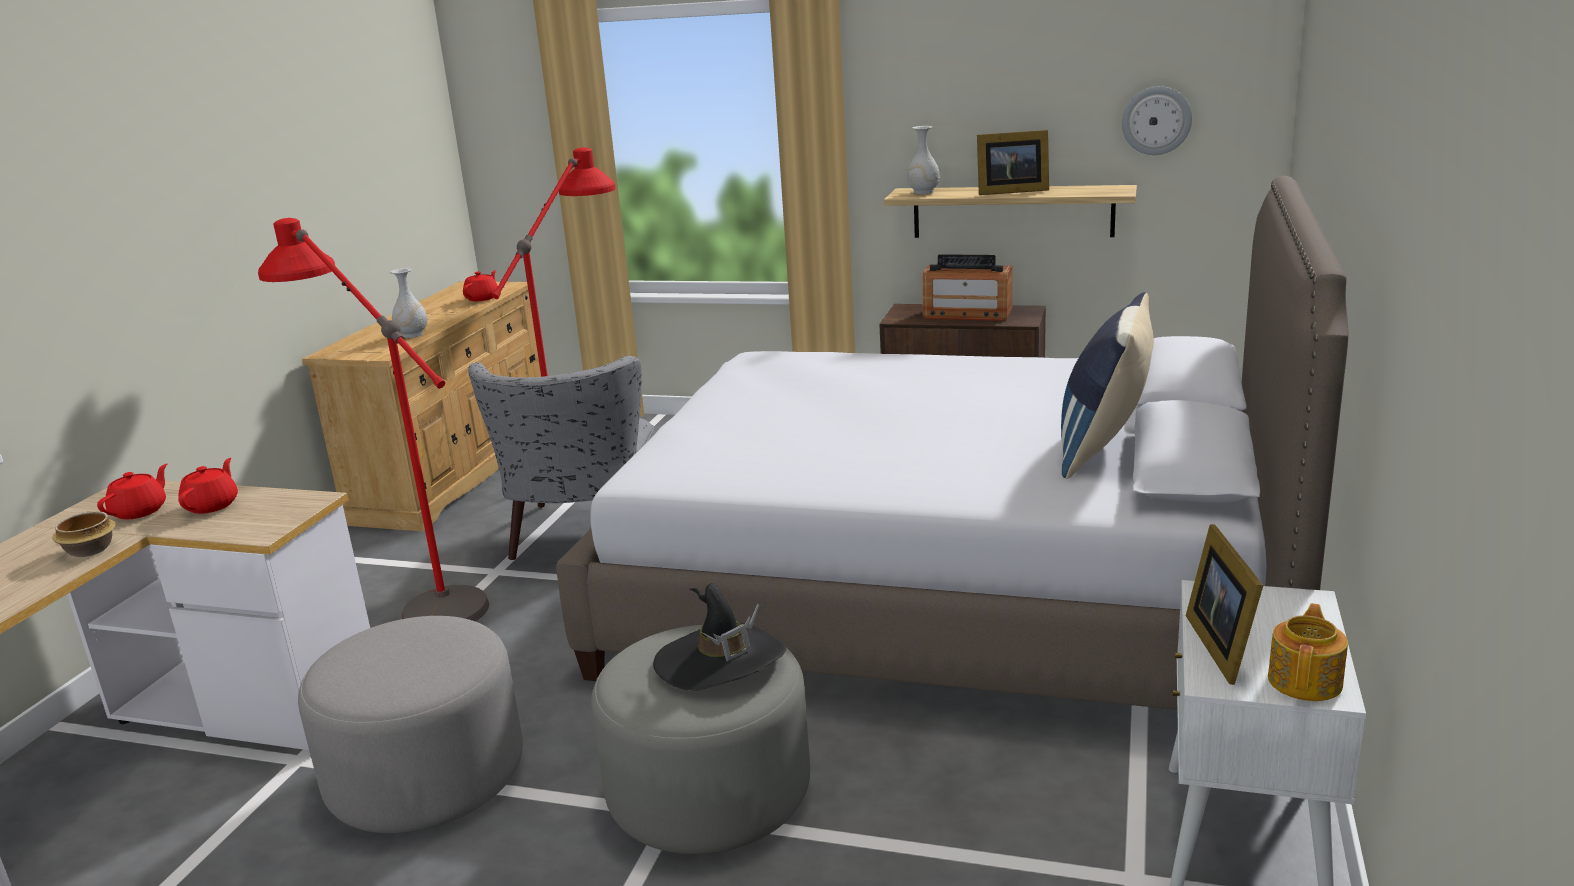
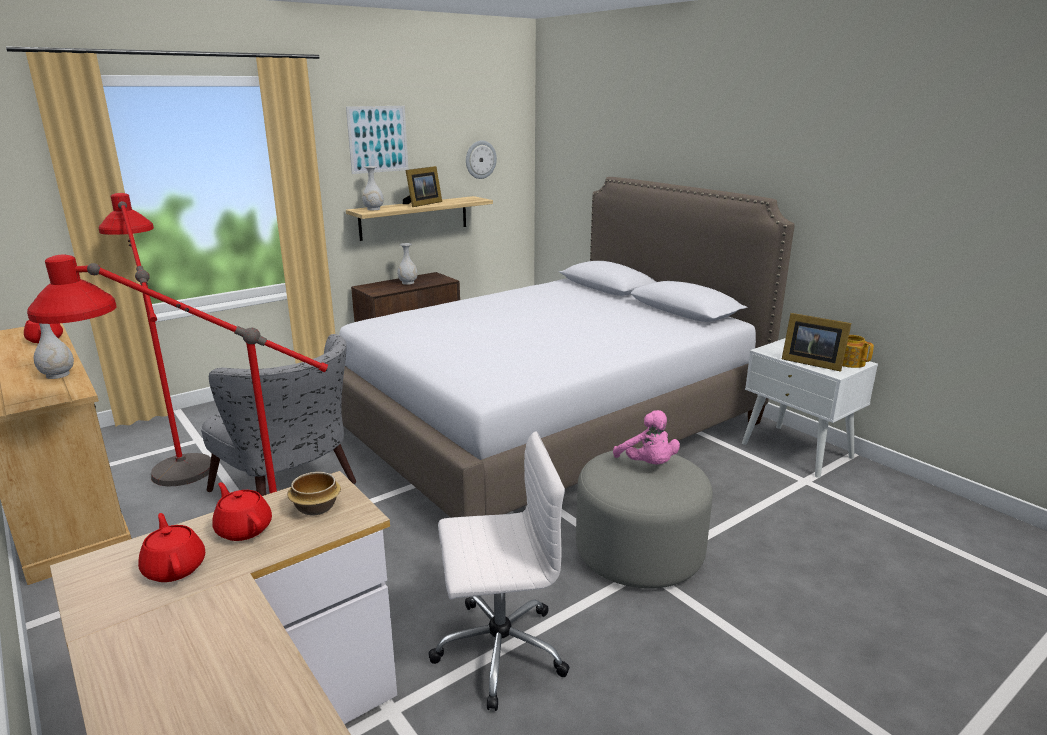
camera: 55 degrees left, 0 degrees up
(90, 549) = (223, 609): bowl -> bowl (315, 507)
(426, 777) = (497, 650): grey ottoman -> white office chair
(720, 662) = (648, 465): black hat -> pink plush toy
(956, 83) = (378, 139): none -> picture
(967, 314) = (408, 282): radio -> white vase
(1104, 450) = (642, 313): blue pillow -> none

